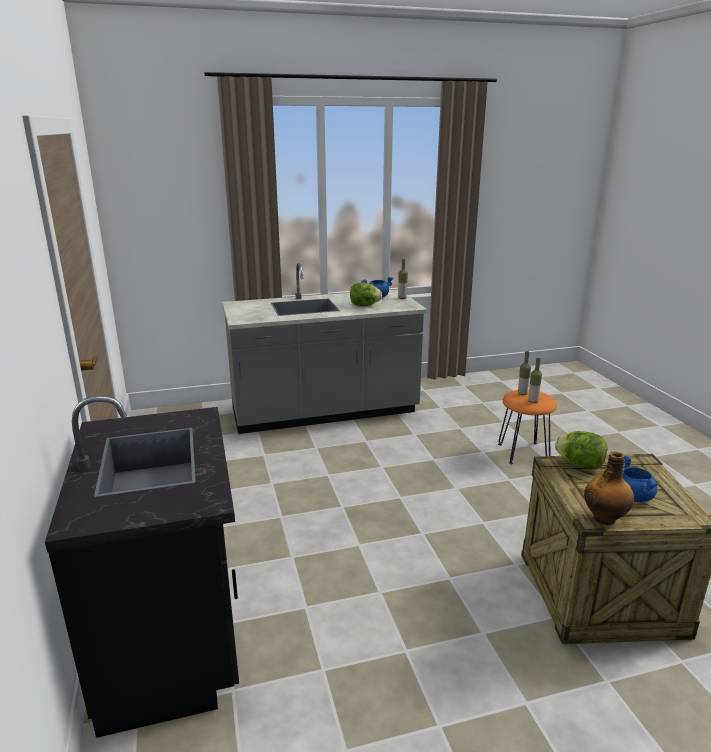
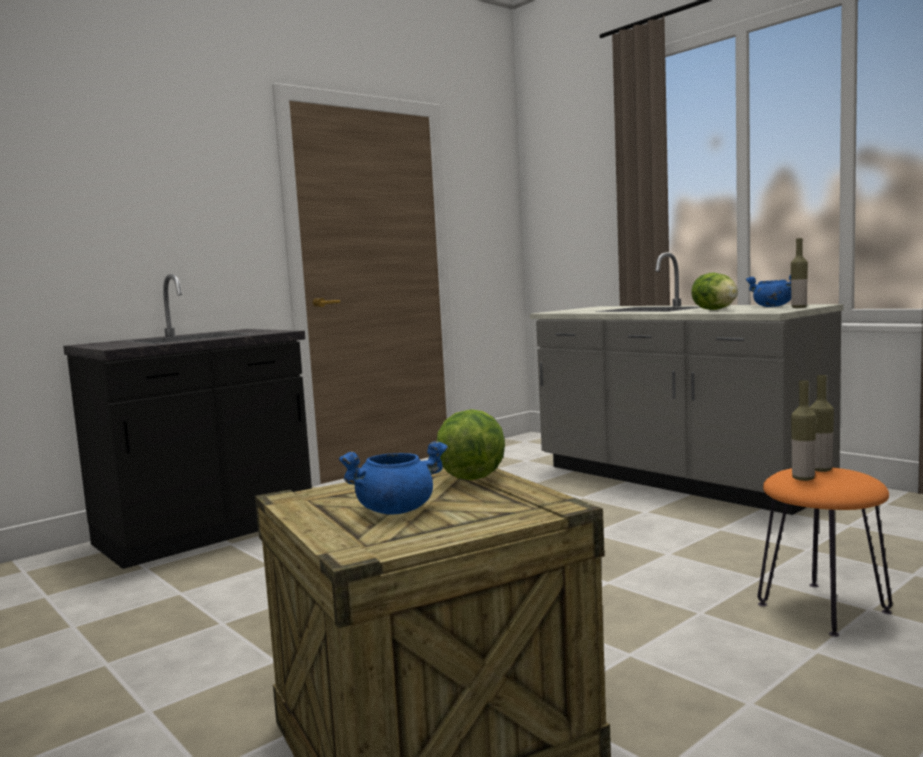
camera: 65 degrees right, 15 degrees down
(605, 518) = (302, 501): bottle -> none

